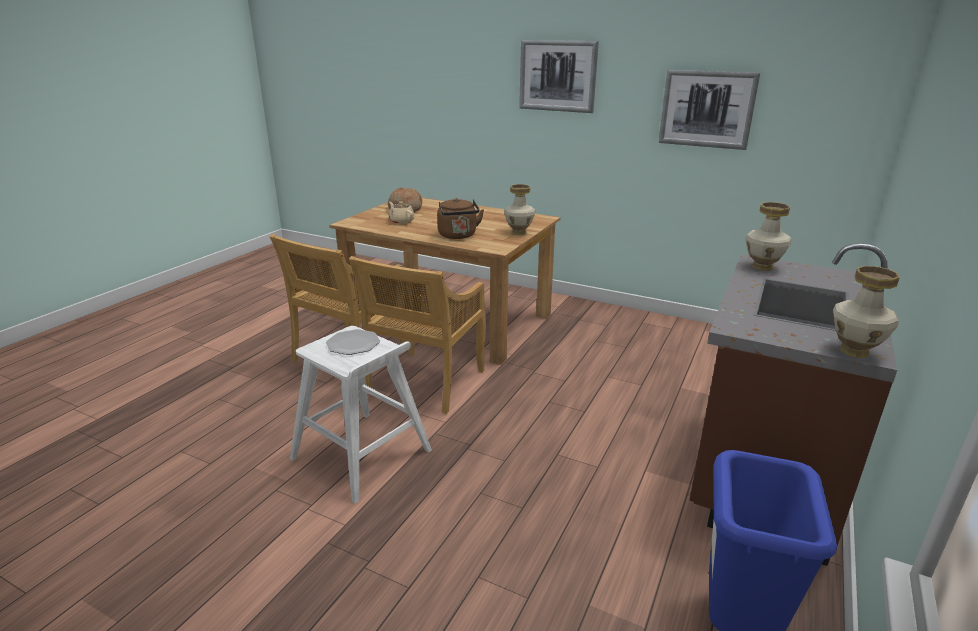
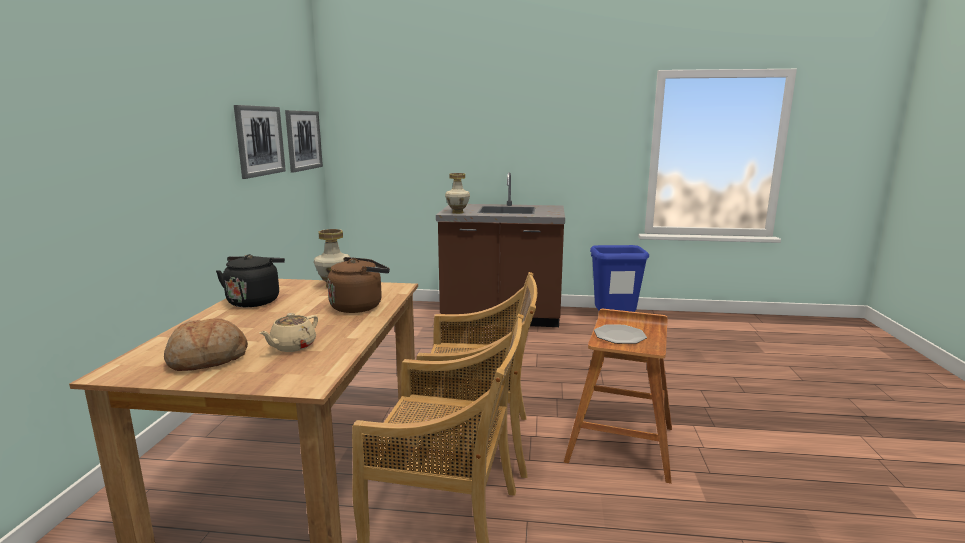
camera: 110 degrees left, 10 degrees down
(362, 455) = (621, 443): white stool -> brown stool
(498, 215) = (255, 301): none -> black kettle
(557, 76) = (149, 114): picture -> picture (303, 140)
(854, 351) = (554, 207): vase -> none

